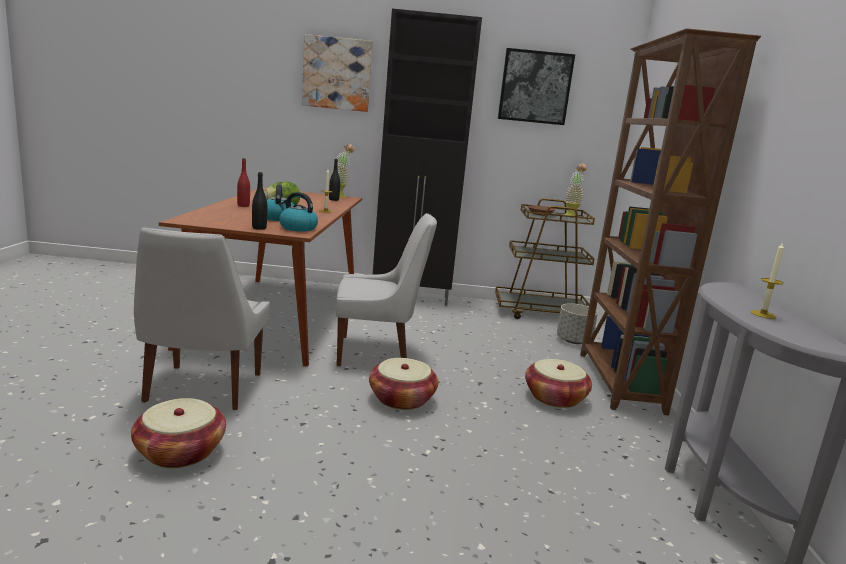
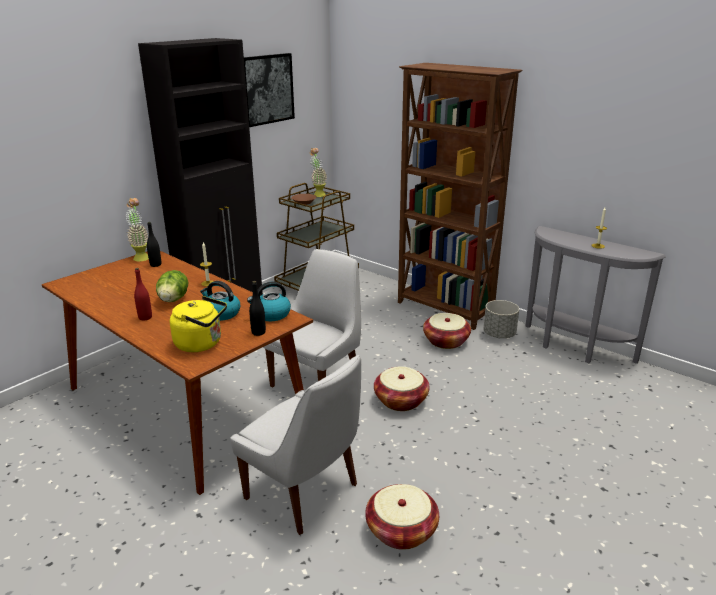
camera: 50 degrees left, 10 degrees up
(219, 219) = (201, 344): none -> yellow kettle
(337, 73) = (89, 122): picture -> none
(573, 341) = (375, 294): grey planter -> grey planter (499, 334)

